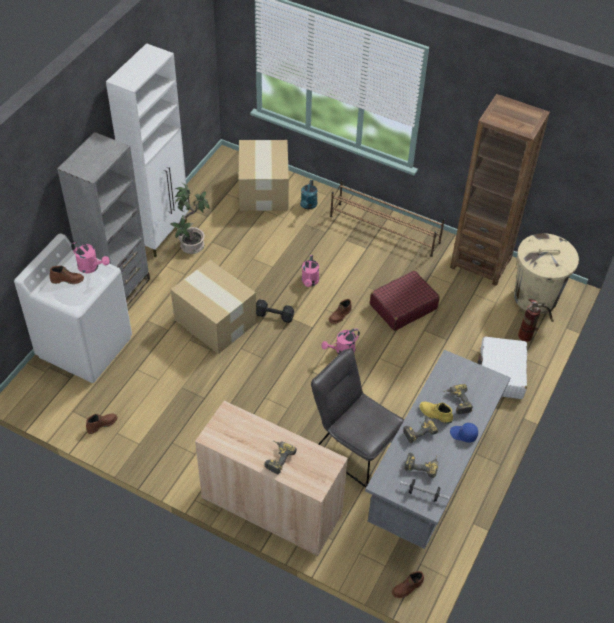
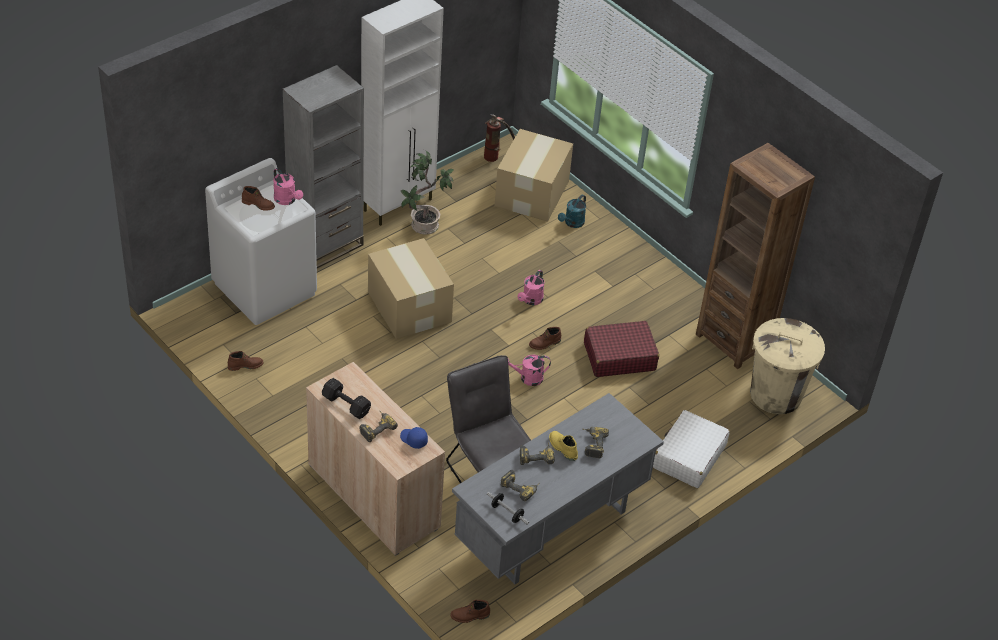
camera: 20 degrees right, 5 degrees down
(273, 315) = (473, 320): black dumbbell -> black dumbbell (345, 404)
(385, 230) = (644, 274): brown shoe rack -> none
(463, 434) = (580, 476): blue cap -> blue cap (413, 440)
(529, 333) = (746, 428): fire extinguisher -> fire extinguisher (497, 156)

